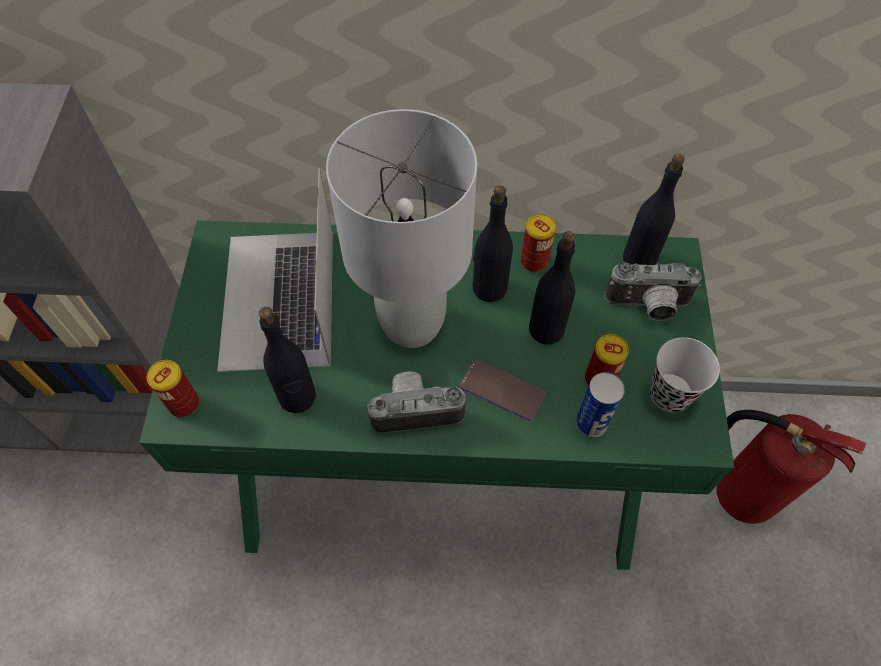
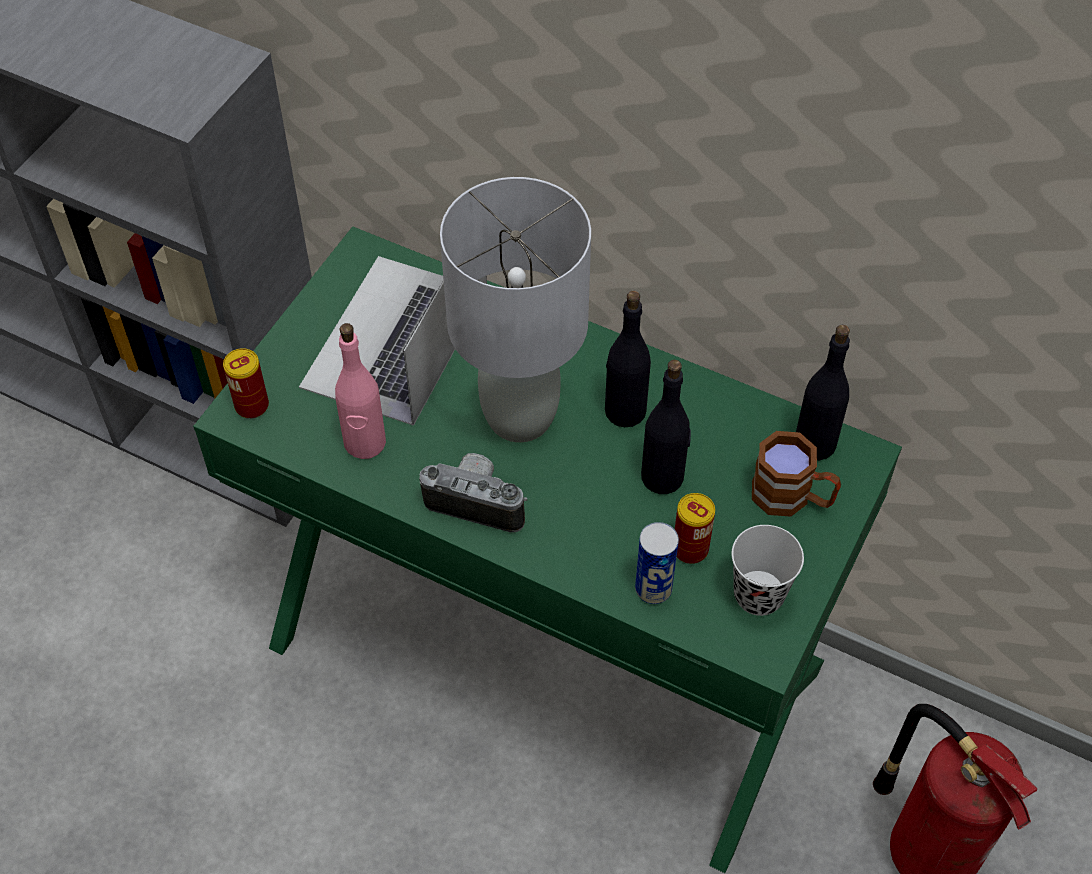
camera: 25 degrees right, 5 degrees down
(297, 397) = (365, 443): black bottle -> pink bottle
(502, 390) = (578, 518): phone -> none
(534, 261) = (691, 401): can -> none
(648, 307) = (792, 497): camera -> brown mug

